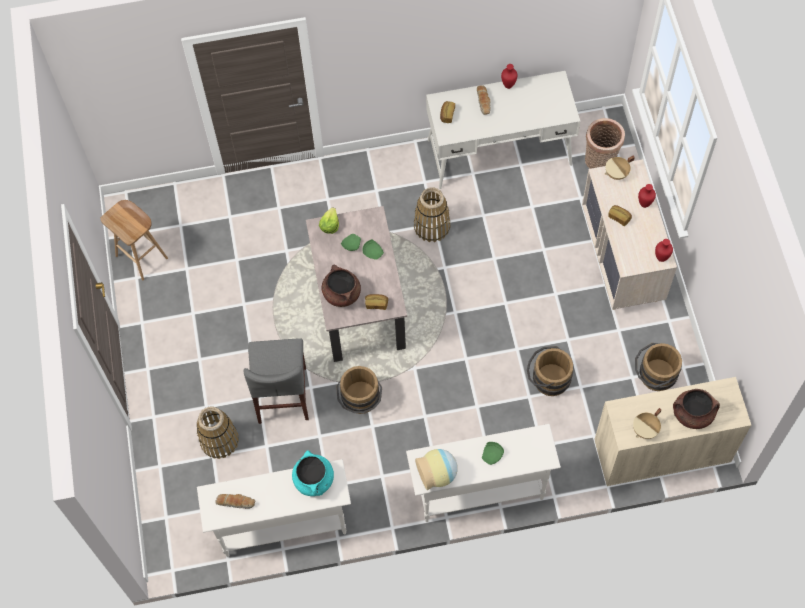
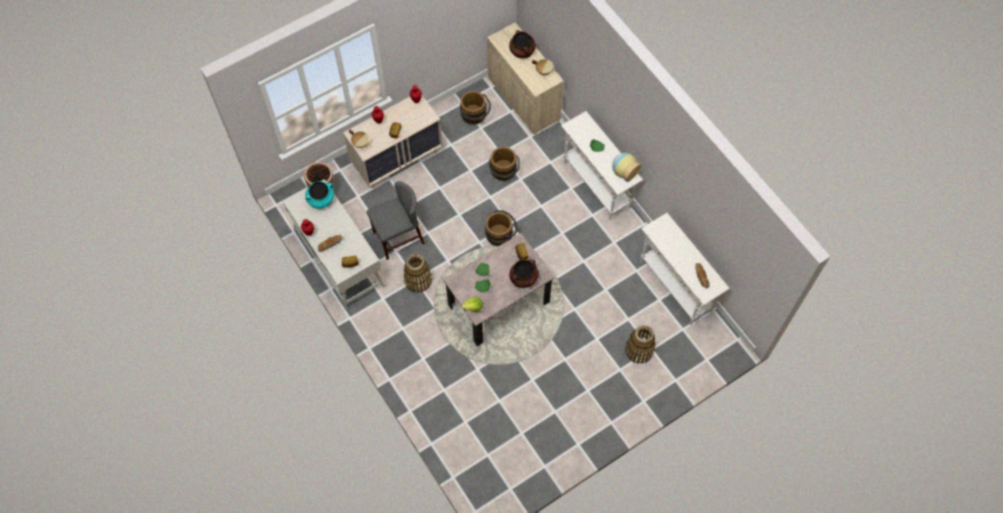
camera: 115 degrees left, 0 degrees up
(142, 257) = (526, 470): brown stool -> none
(282, 394) = (588, 324): grey chair -> grey chair (398, 238)
(314, 480) = (663, 238): turquoise cooking pot -> turquoise cooking pot (321, 199)
(360, 401) = (569, 274): brown bucket -> brown bucket (501, 234)

